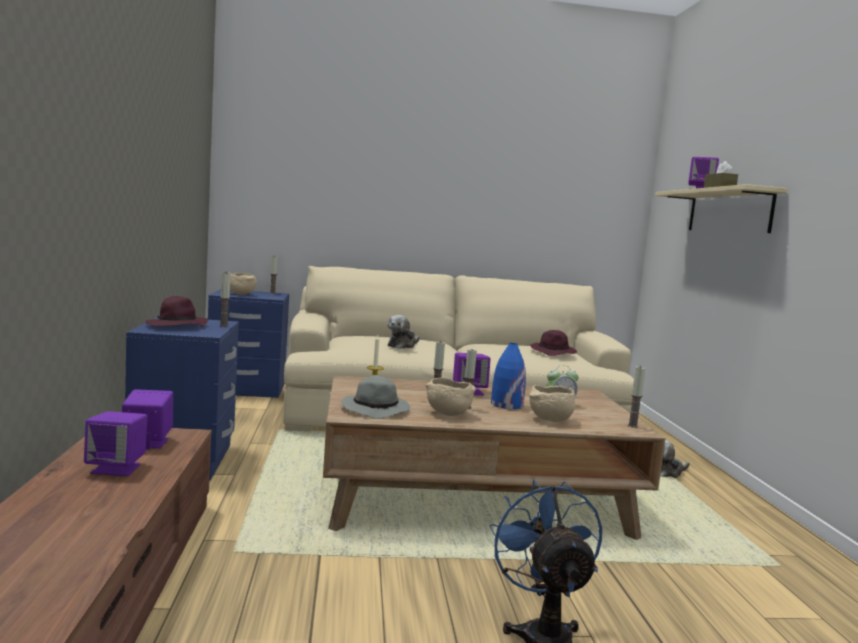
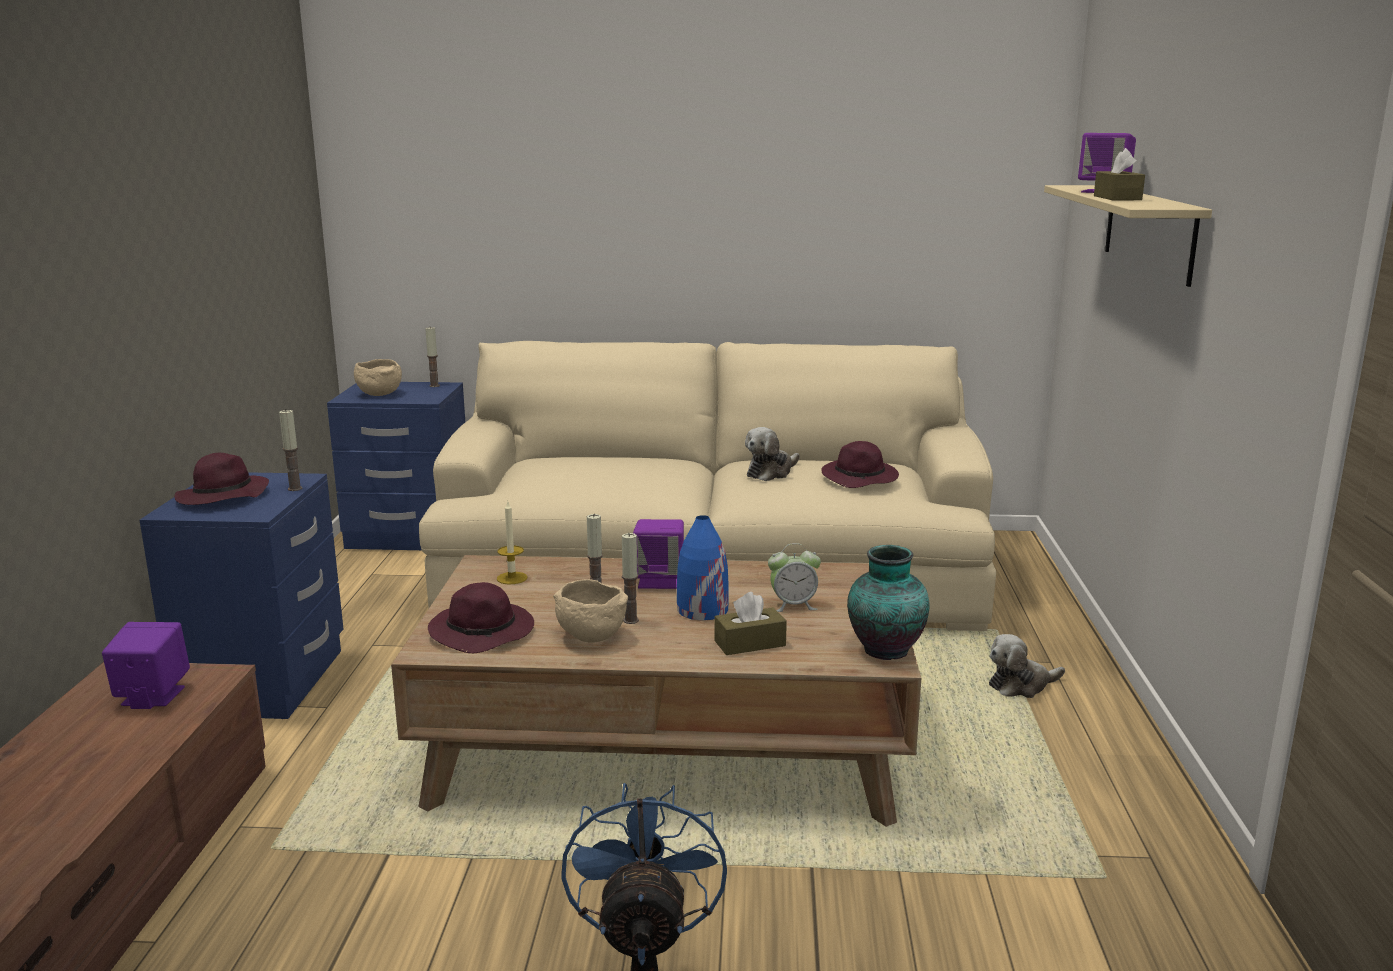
camera: 10 degrees right, 10 degrees up
(117, 468) = (90, 748): purple speaker -> none
(376, 409) = (483, 632): grey hat -> purple hat
(402, 345) = (608, 479): plush toy -> plush toy (771, 472)
(549, 420) = (750, 643): beige bowl -> brown tissue box
(632, 426) = (884, 651): candle -> vase

